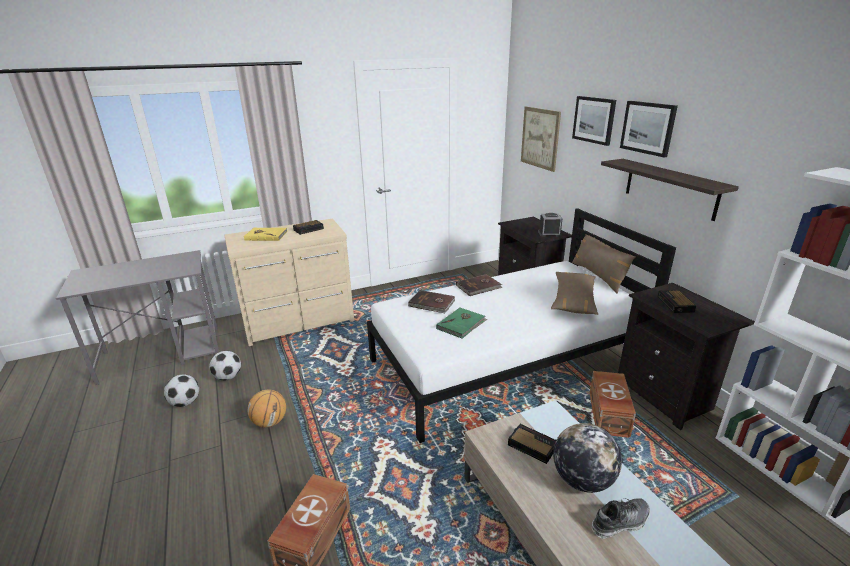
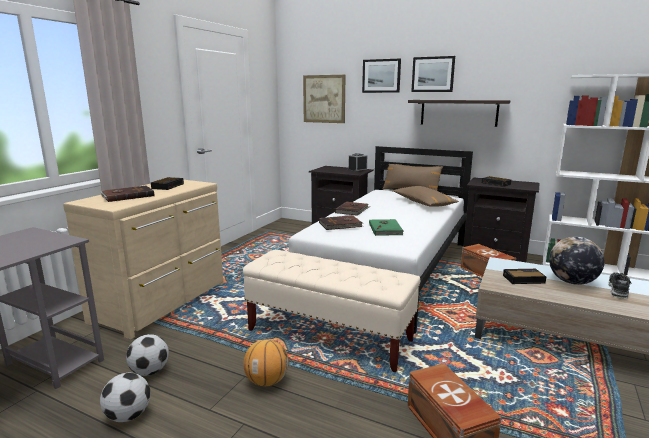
camera: 40 degrees left, 10 degrees down
(266, 236) = (127, 196): yellow book -> brown book
(356, 407) = (329, 336): none -> beige bench

